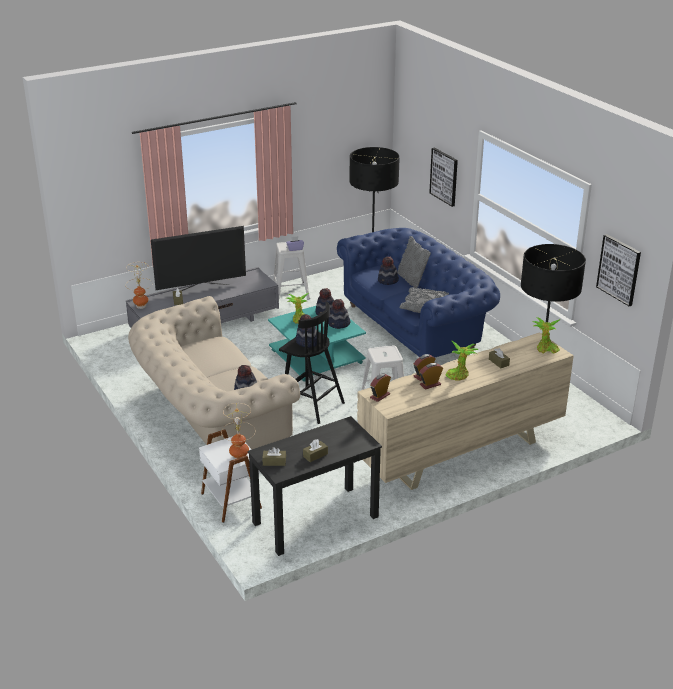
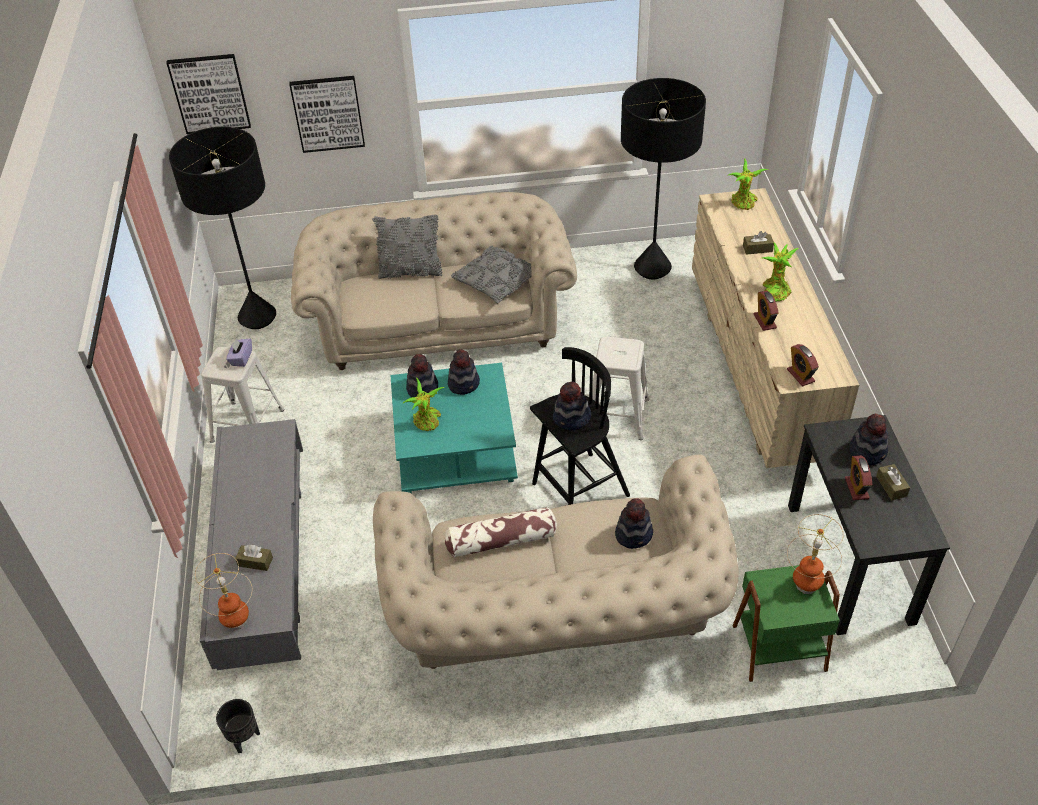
camera: 65 degrees left, 15 degrees up
(99, 348) = (244, 739): none -> black planter
(201, 289) = (236, 519): television -> none
(219, 354) = (501, 541): none -> pillow
(232, 500) = (778, 646): white side table -> green side table
(274, 462) = (897, 535): brown tissue box -> none
(388, 281) = (399, 294): hat -> hat (867, 451)
(417, 326) = (439, 321): blue sofa -> beige sofa
(430, 384) = (789, 322): alarm clock -> alarm clock (856, 488)
(619, 269) = (716, 68): picture -> picture (210, 93)

